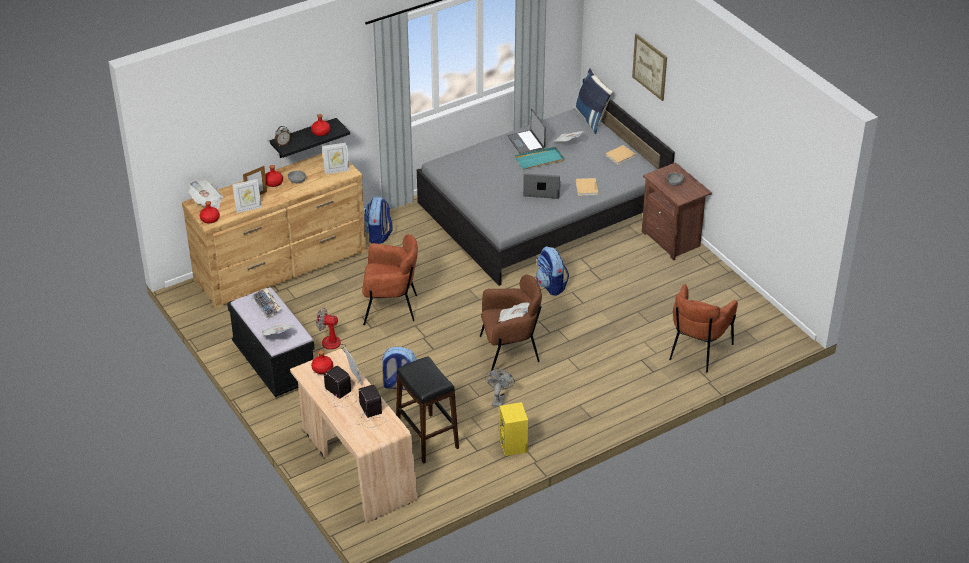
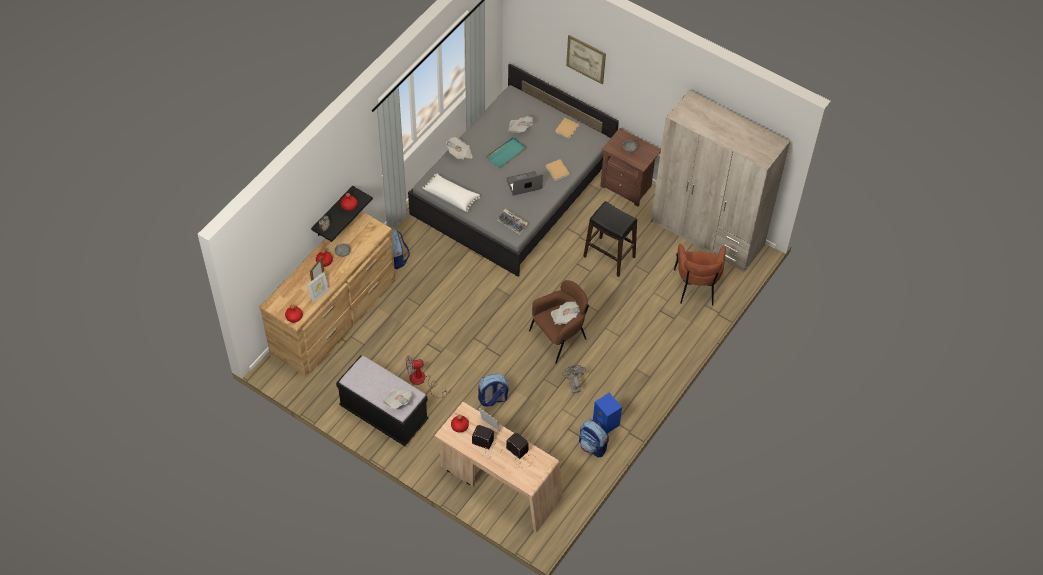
camera: 25 degrees left, 15 degrees up
(207, 202) = (280, 299): newspaper -> newspaper (459, 153)
(267, 306) = (372, 376): keyboard -> keyboard (512, 223)
(336, 170) = (369, 231): picture frame -> none
(390, 307) = (445, 327): brown armchair -> none
(427, 438) = (540, 440): black stool -> black stool (609, 257)
(457, 180) = (451, 196): none -> white pillow
(514, 445) = (606, 423): yellow speaker -> blue speaker
(527, 143) = (487, 139): laptop -> none
(551, 286) = (558, 263): backpack -> backpack (592, 446)
(592, 119) = (525, 97): blue pillow -> none
(740, 305) = (707, 234): none -> beige wardrobe

